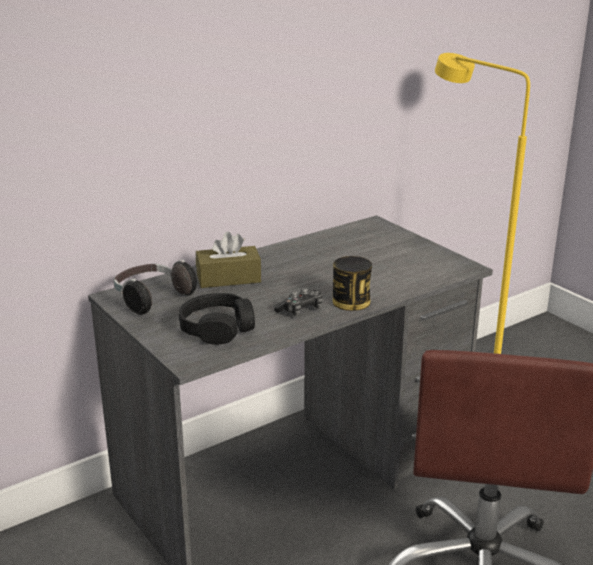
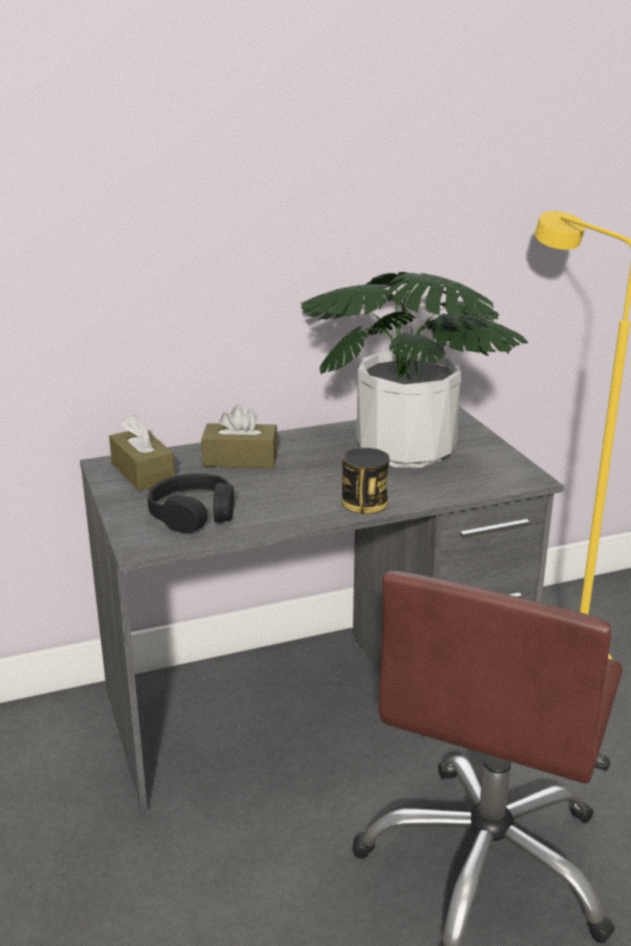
camera: 15 degrees right, 0 degrees up
(151, 299) = (143, 472): headphones -> brown tissue box
(301, 310) = (300, 505): game controller -> none
(358, 256) = (405, 451): none -> potted plant

